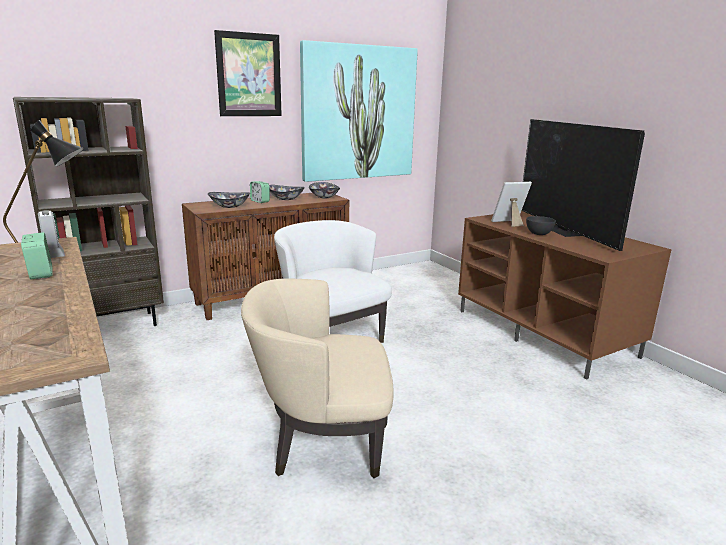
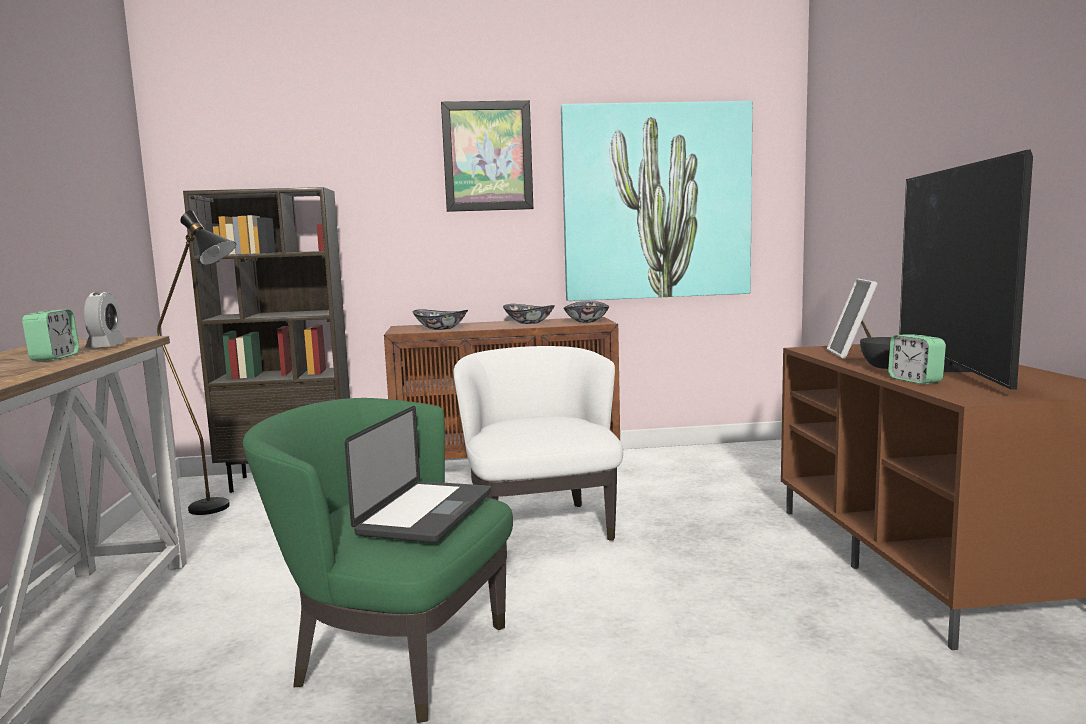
camera: 25 degrees right, 10 degrees down
(260, 201) = (489, 324): alarm clock -> alarm clock (915, 380)
(321, 441) = (395, 656): beige armchair -> green armchair
(349, 354) = (426, 513): none -> laptop
(509, 223) = (854, 354): picture frame -> picture frame turned 90 degrees counterclockwise

